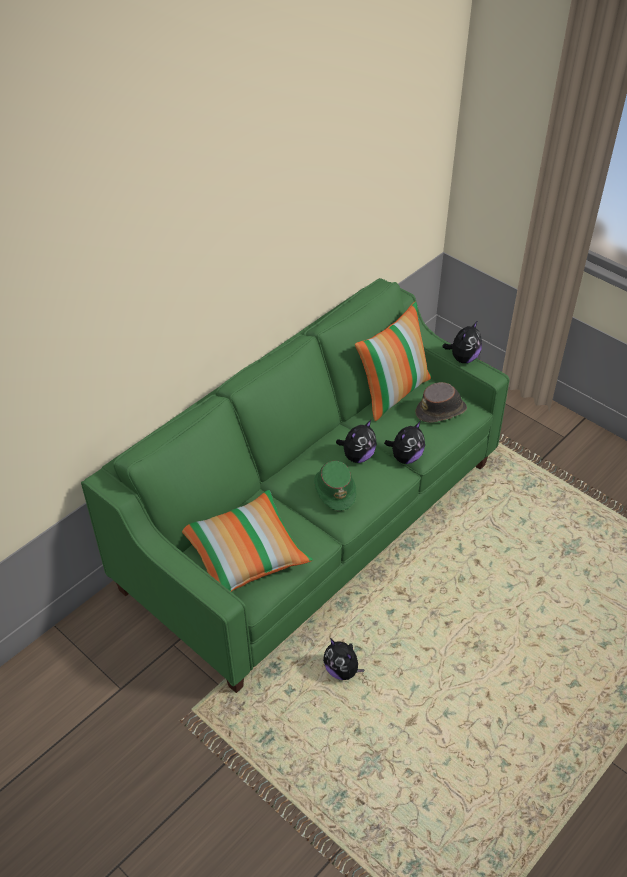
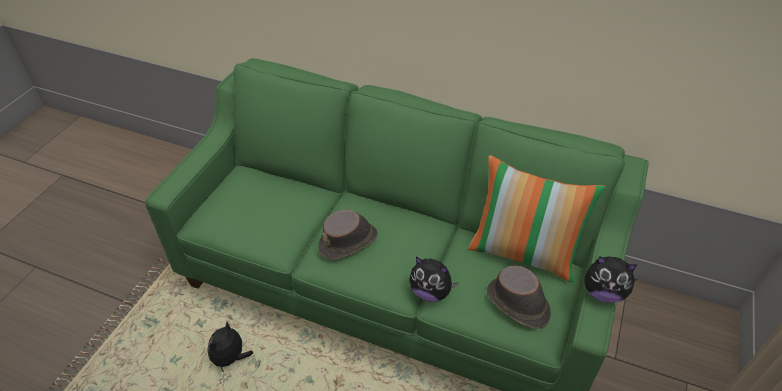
camera: 70 degrees right, 0 degrees up
(245, 554) = (246, 202): pillow -> none
(335, 489) = (349, 241): green hat -> brown hat
(357, 456) = (405, 247): plush toy -> none

